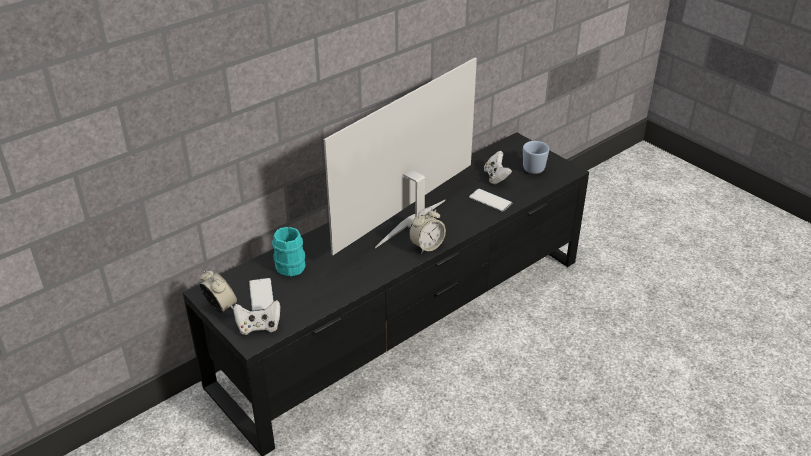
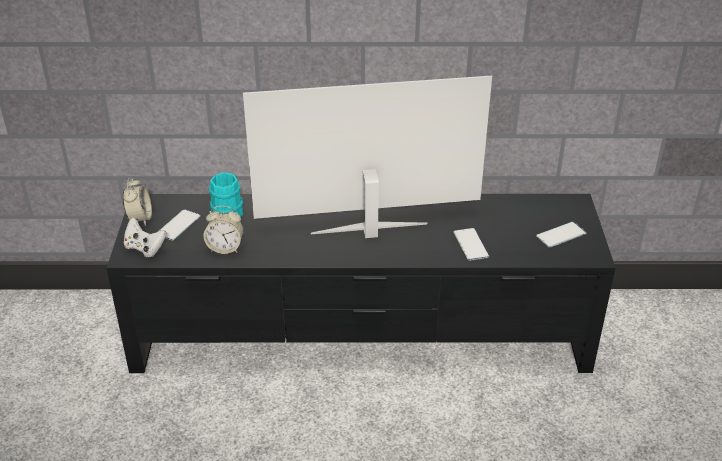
camera: 40 degrees right, 0 degrees up
(427, 246) = (356, 255): alarm clock -> alarm clock (225, 248)
(496, 177) = (506, 226): white game controller -> none
(534, 167) = (561, 235): blue mug -> phone

